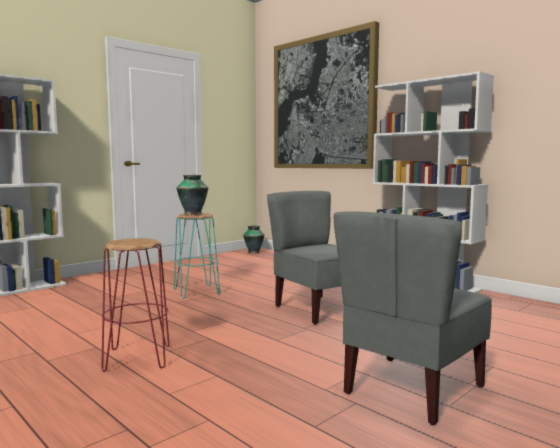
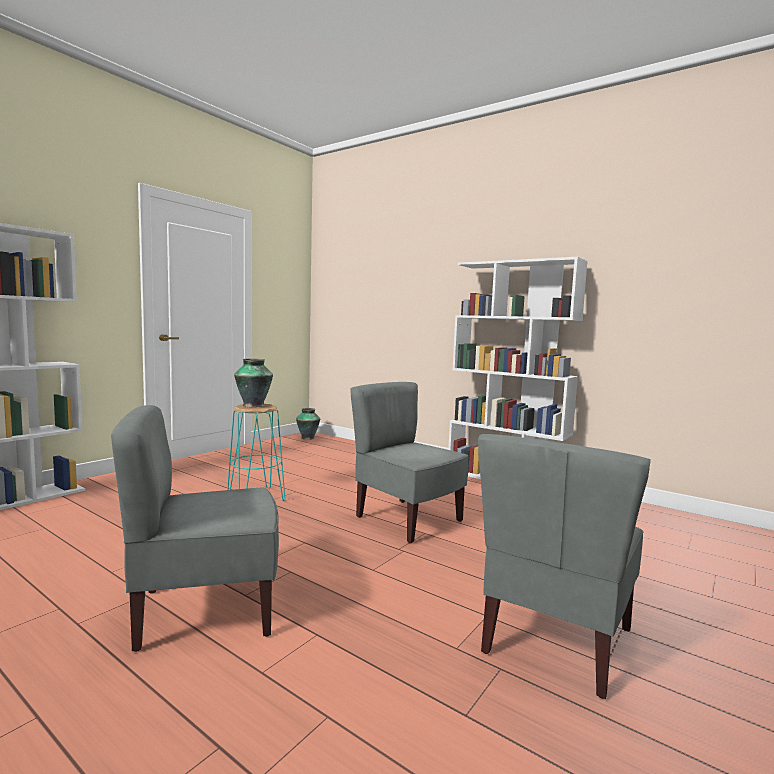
camera: 10 degrees left, 0 degrees up
(137, 358) = (205, 610): red stool -> grey chair
(323, 103) = (392, 276): picture -> none

